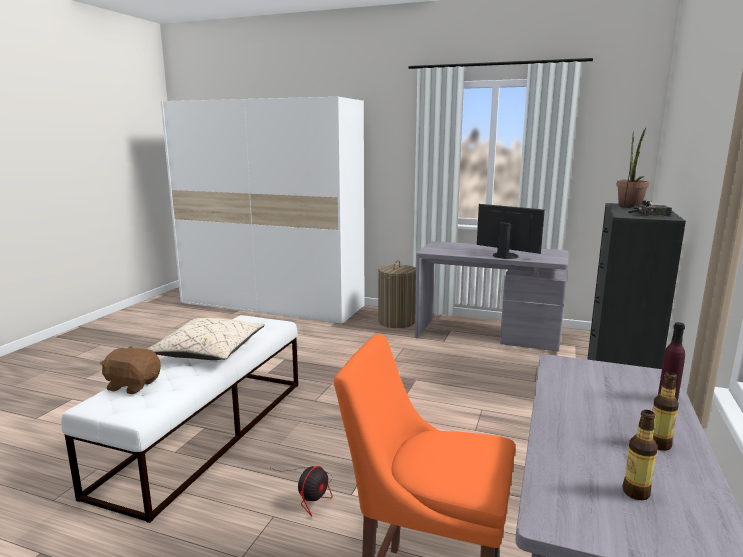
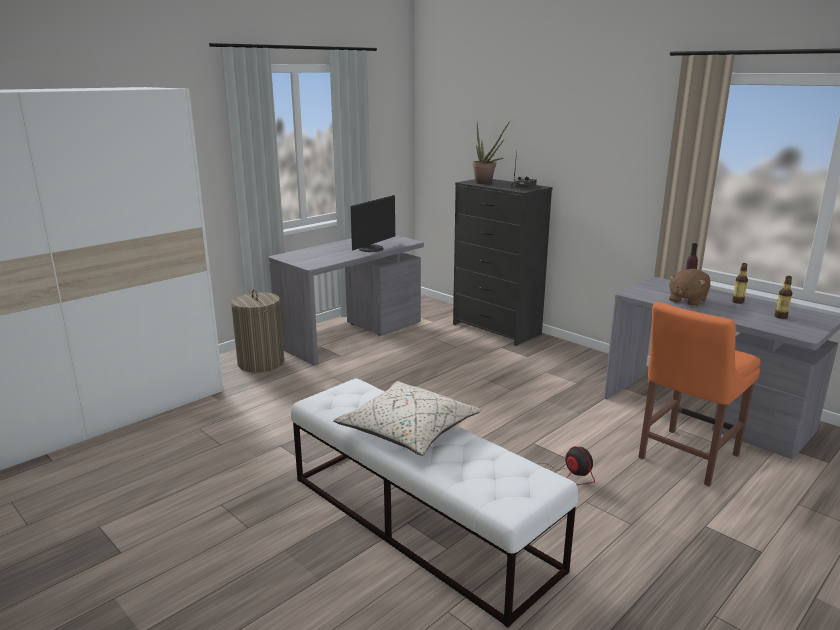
camera: 65 degrees left, 5 degrees up
(133, 385) = (472, 481): brown plush toy -> brown plush toy (687, 300)
(506, 256) = (372, 249): monitor -> monitor turned 150 degrees clockwise

